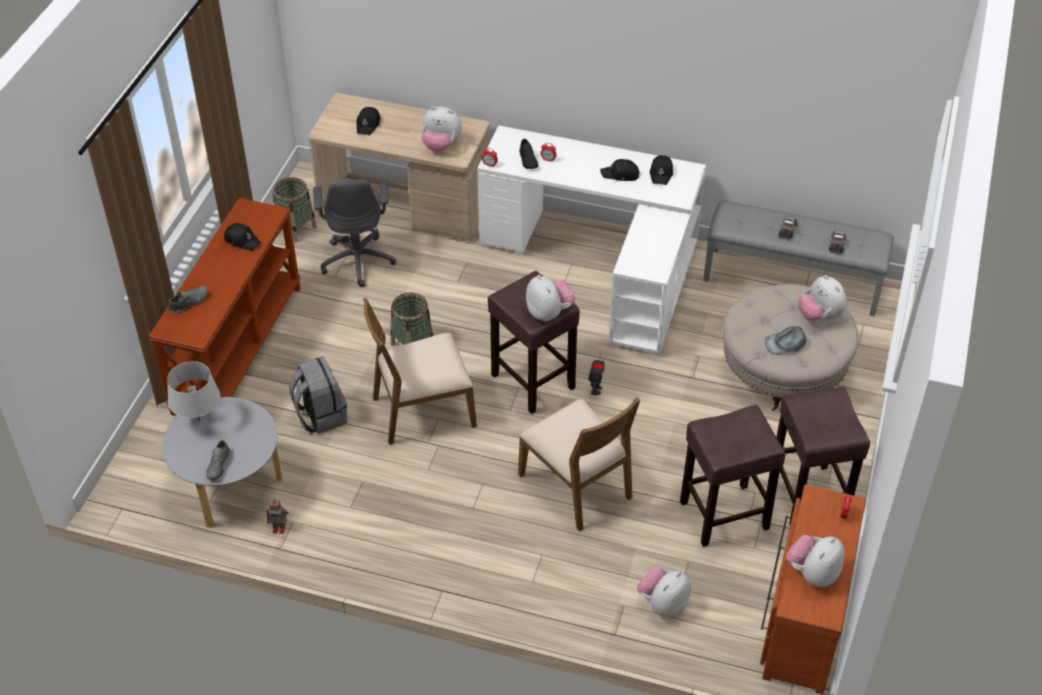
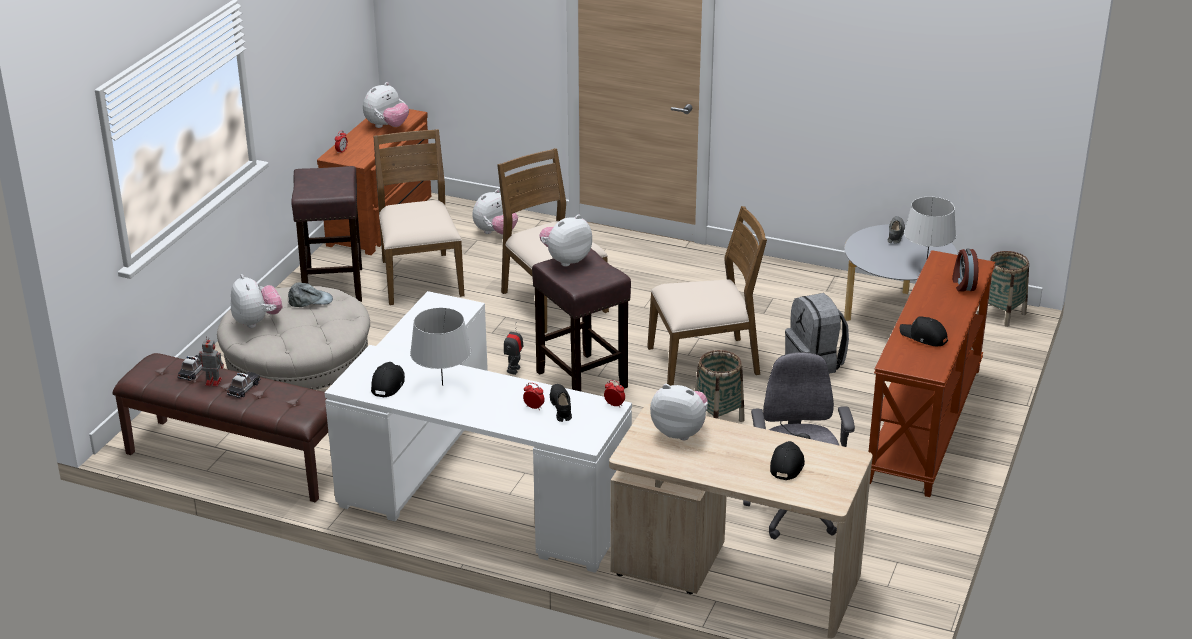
camera: 175 degrees left, 15 degrees down
(189, 303) = (963, 284): grey shoe -> alarm clock
(280, 528) = (838, 287): toy robot -> toy robot (212, 382)
(296, 228) = (889, 557): basket -> basket (1002, 314)
(549, 313) = (566, 260): plush toy -> plush toy turned 75 degrees clockwise
(620, 174) = (442, 385): black cap -> grey table lamp
(722, 515) = (420, 277): brown stool -> brown chair
(792, 281) = (235, 460): grey bench -> brown bench

